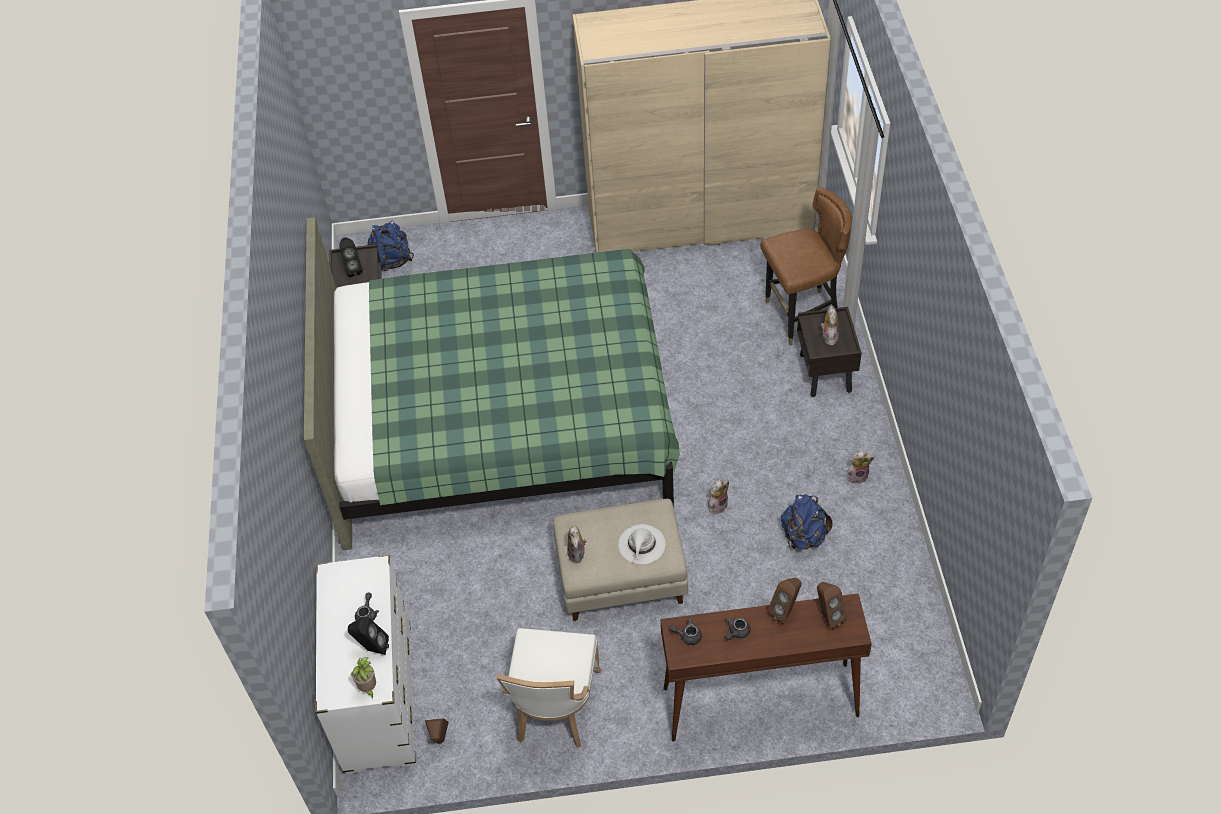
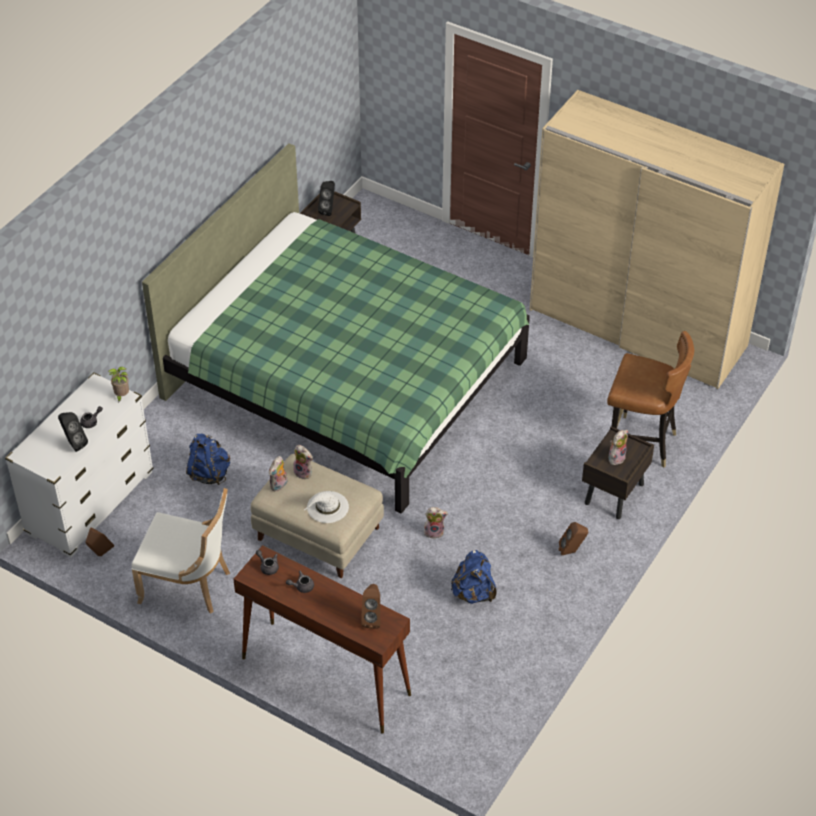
camera: 35 degrees right, 5 degrees down
(368, 688) = (47, 465): potted plant -> potted plant (121, 396)
(392, 259) = (383, 226): blue backpack -> blue backpack (209, 473)
(554, 708) = (189, 585): white chair -> white chair turned 120 degrees counterclockwise
(785, 611) = (347, 596): brown speaker -> brown speaker (572, 551)
(858, 476) = (559, 579): plush toy -> plush toy (304, 472)

